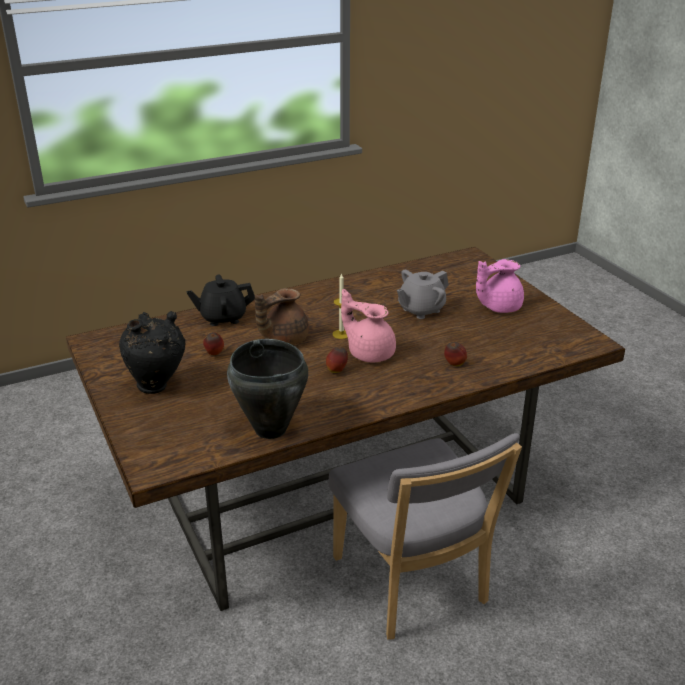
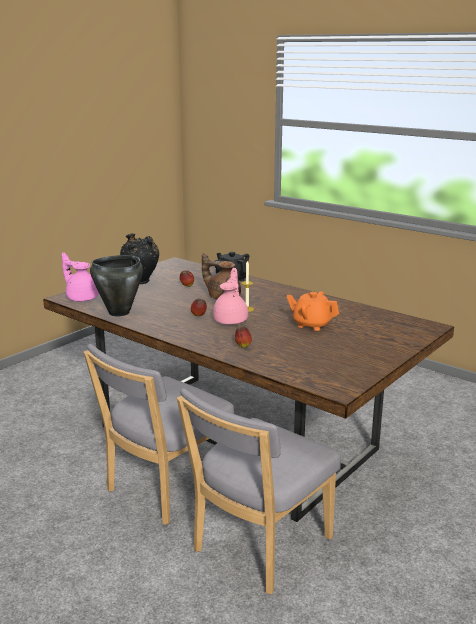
camera: 65 degrees right, 10 degrees down
(421, 310) = (311, 324): grey teapot -> orange teapot
(498, 307) = (353, 348): pink teapot -> pink teapot (82, 298)
(552, 542) = (258, 547): none -> grey chair

